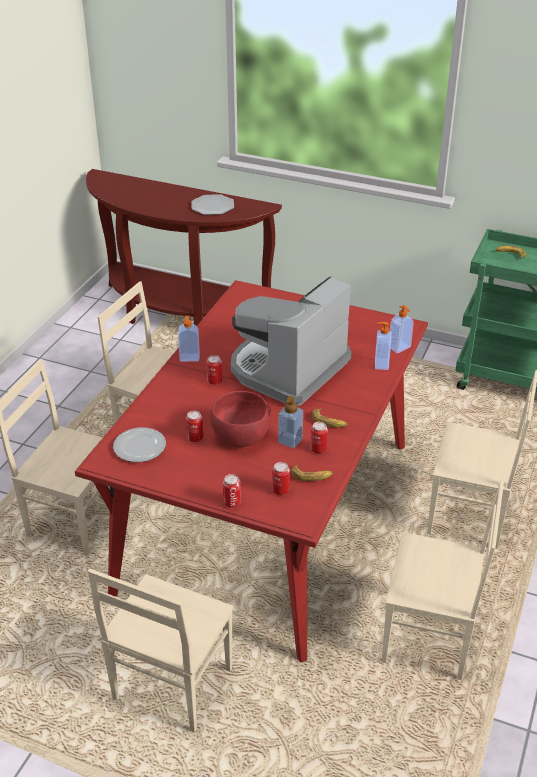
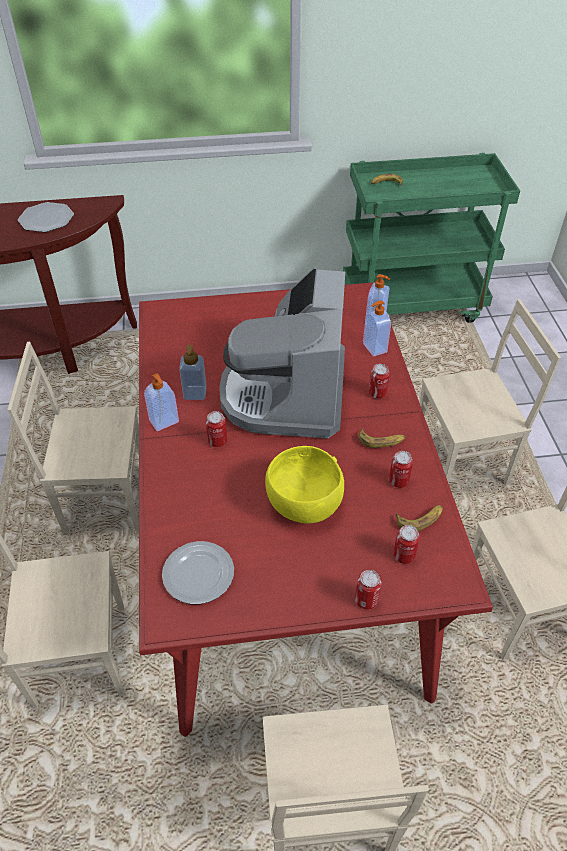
camera: 30 degrees left, 10 degrees up
(195, 438) = (254, 529): can -> can (377, 393)
(240, 437) = (304, 503): red bowl -> yellow bowl
(290, 440) = (361, 483): soap dispenser -> soap dispenser (195, 393)

